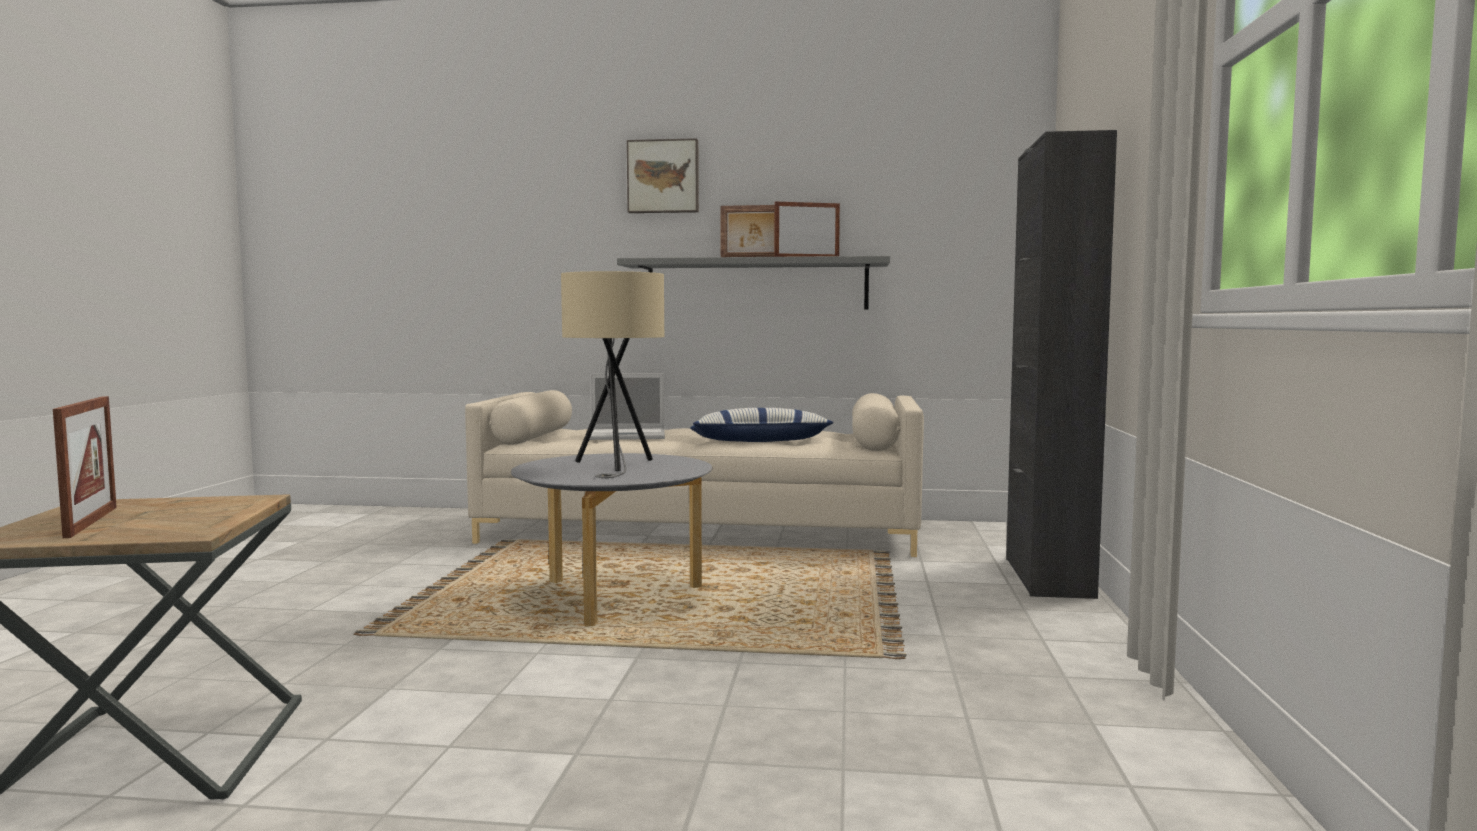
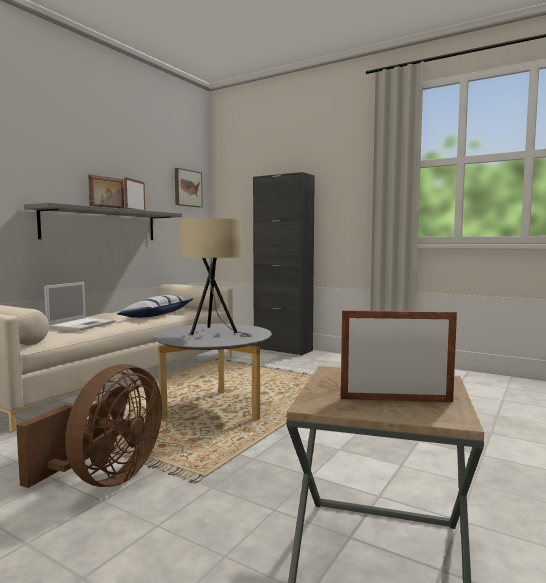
camera: 65 degrees left, 0 degrees up
(361, 599) = (105, 479): none -> brown fan
(663, 177) = (44, 147): picture -> picture (187, 188)

